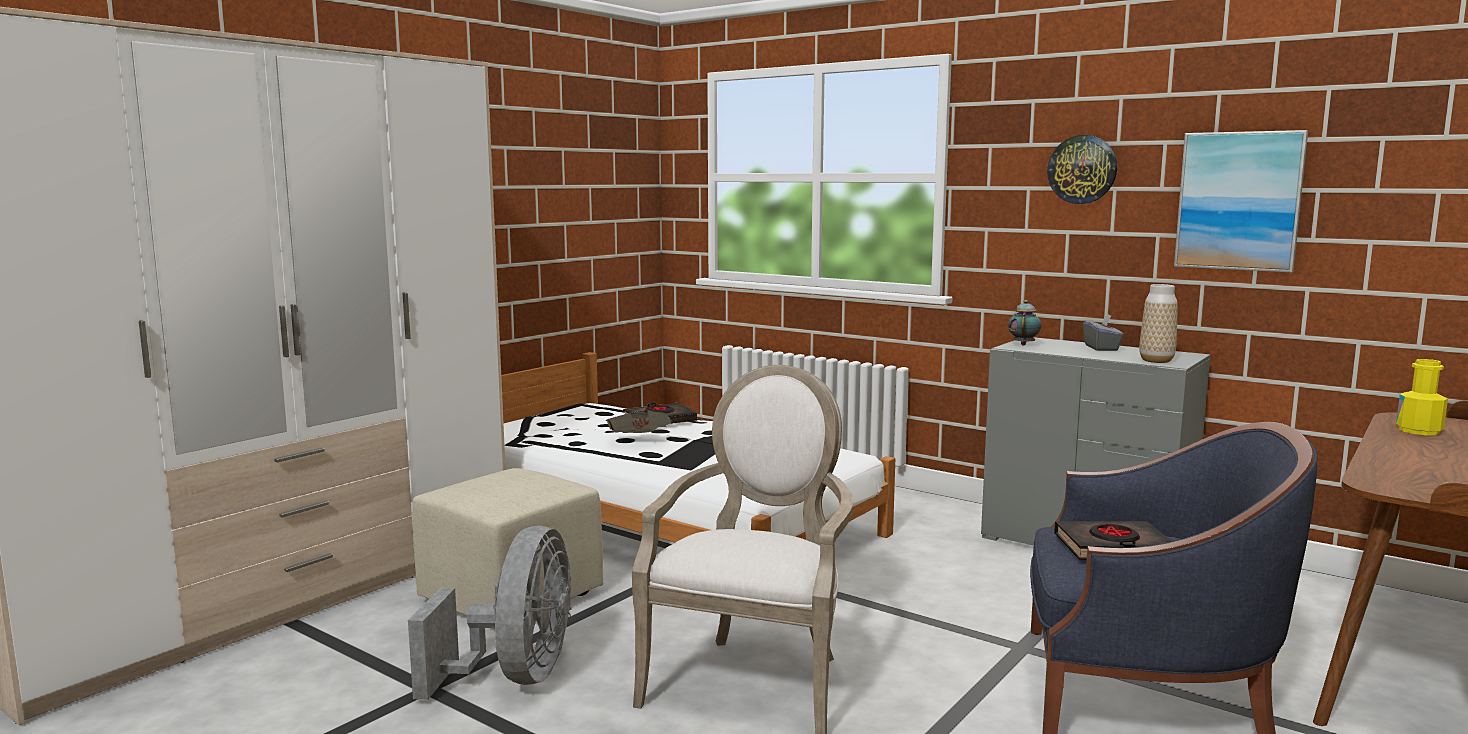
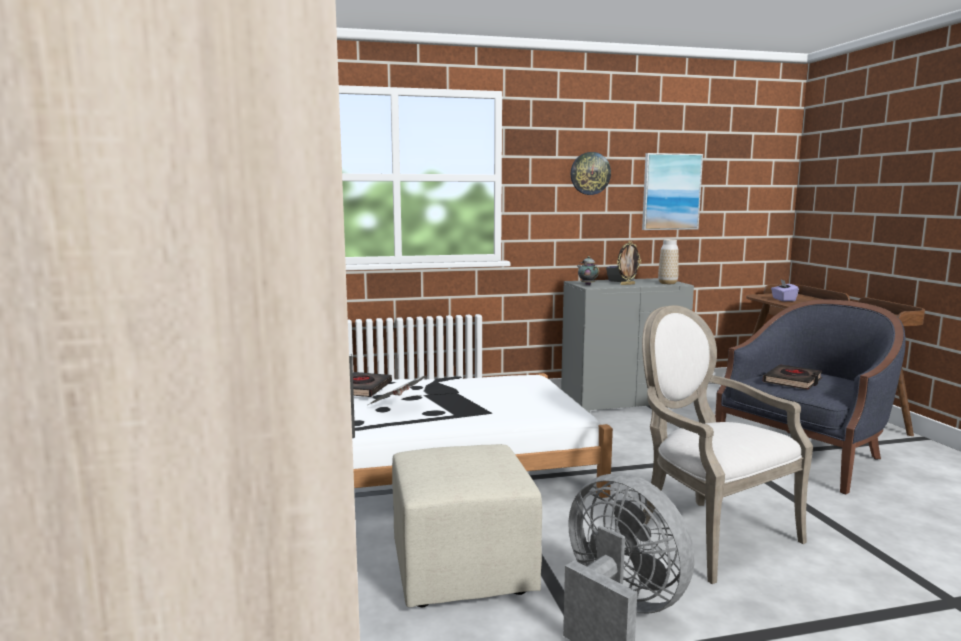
camera: 50 degrees left, 0 degrees up
(1082, 352) = (627, 284): none -> picture frame
(1419, 431) = (783, 300): yellow bottle -> purple tissue box

